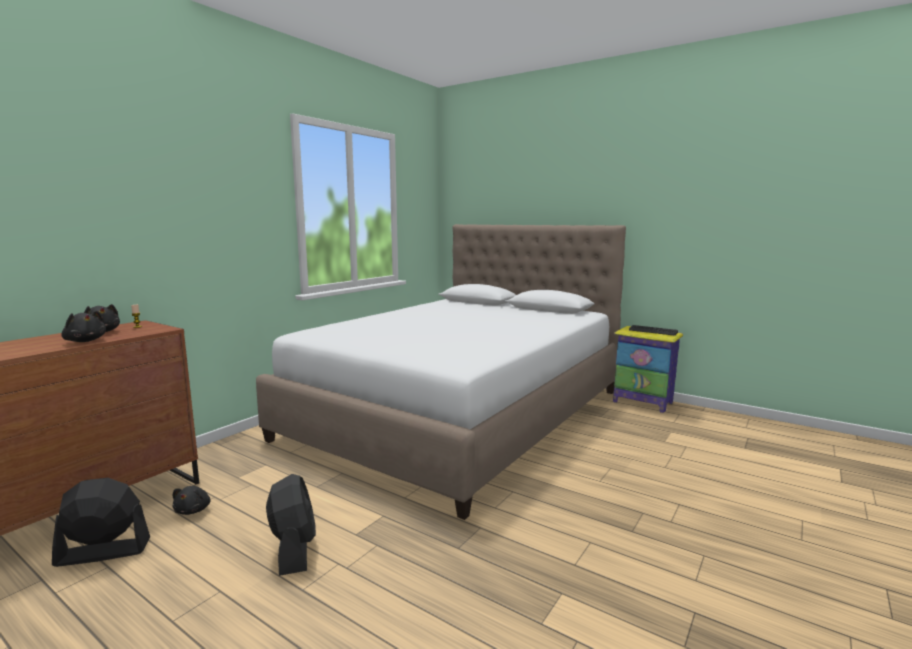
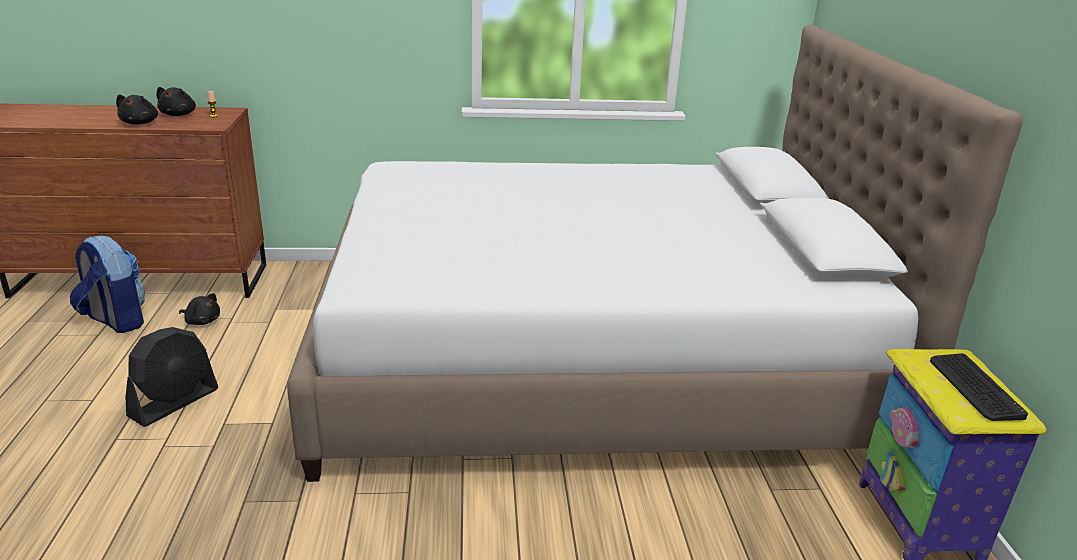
camera: 50 degrees right, 15 degrees up
(103, 552) = (115, 321): black fan -> backpack
(193, 510) = (202, 321): black plush toy -> black plush toy turned 120 degrees counterclockwise

